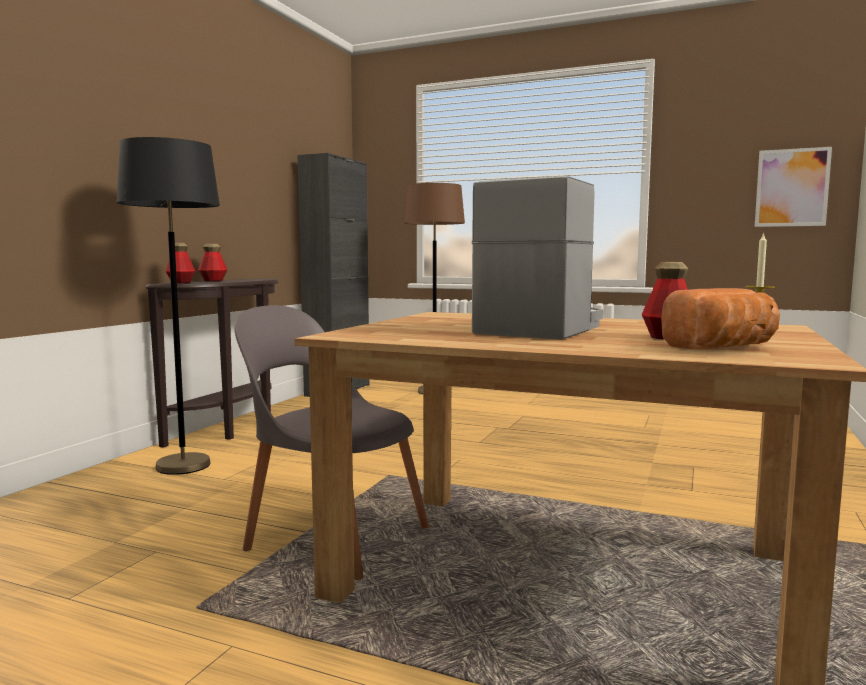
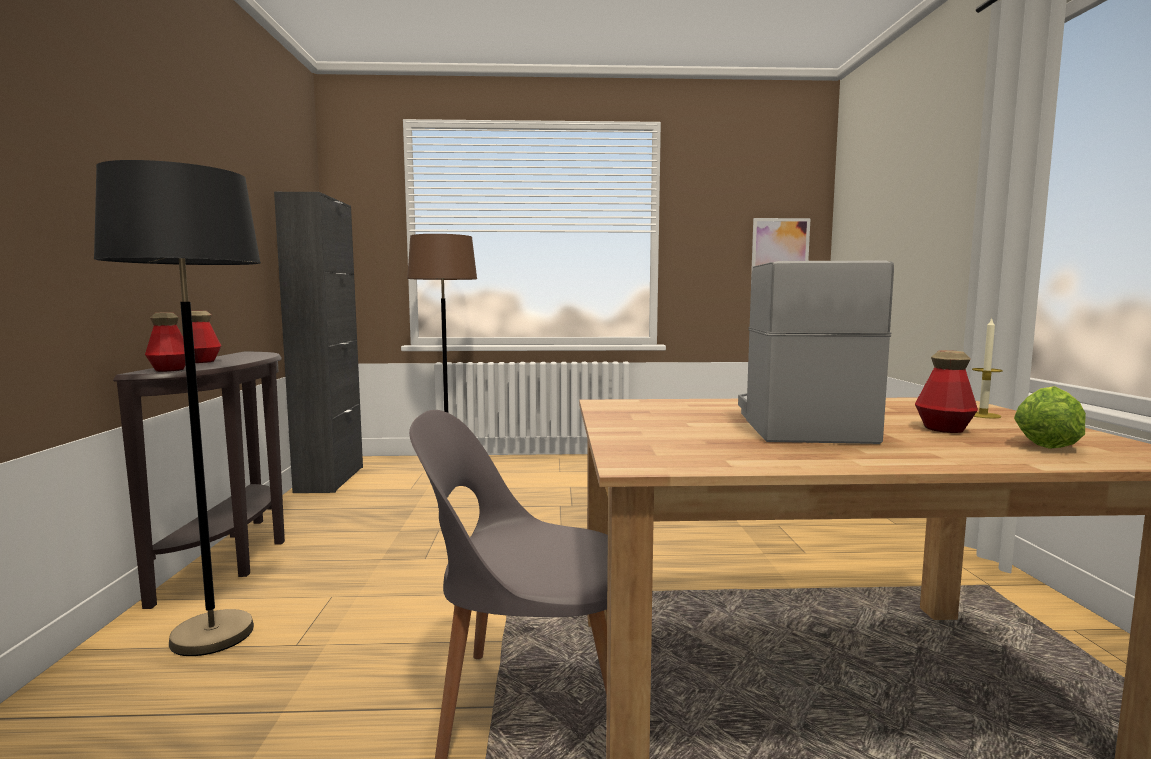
camera: 25 degrees left, 0 degrees up
(724, 348) = (1046, 443): bread -> lettuce

